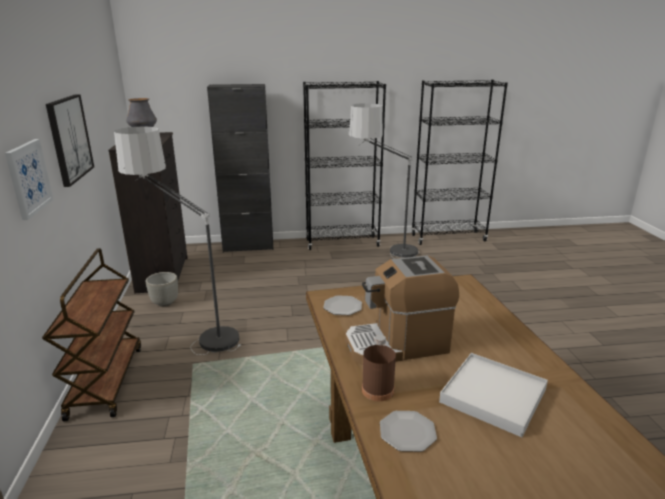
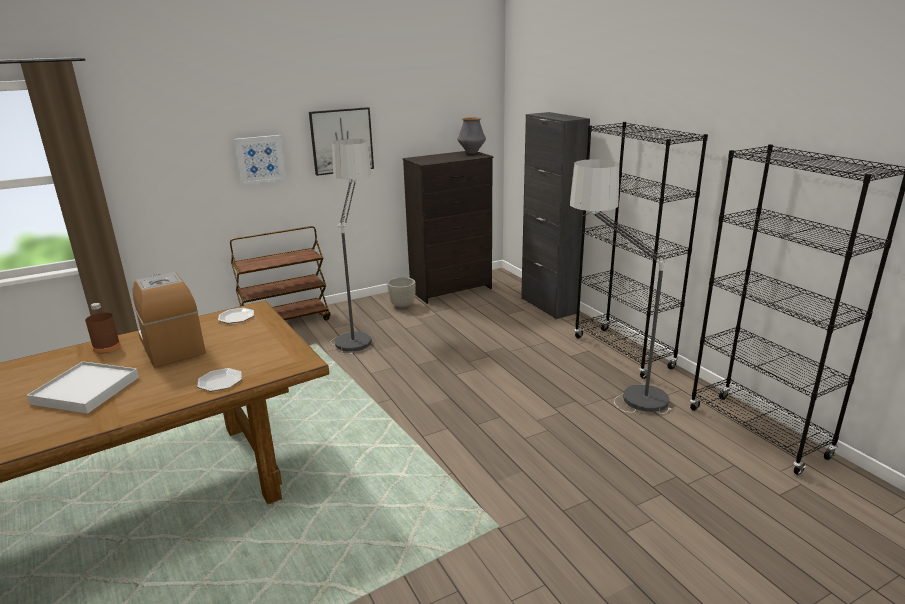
camera: 70 degrees right, 0 degrees up
(407, 432) = (54, 363): plate -> plate (220, 381)

